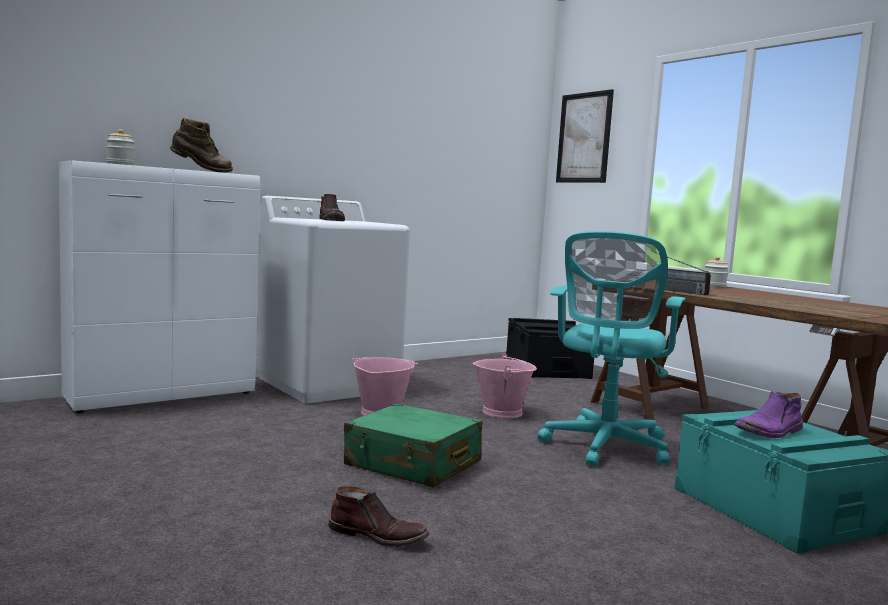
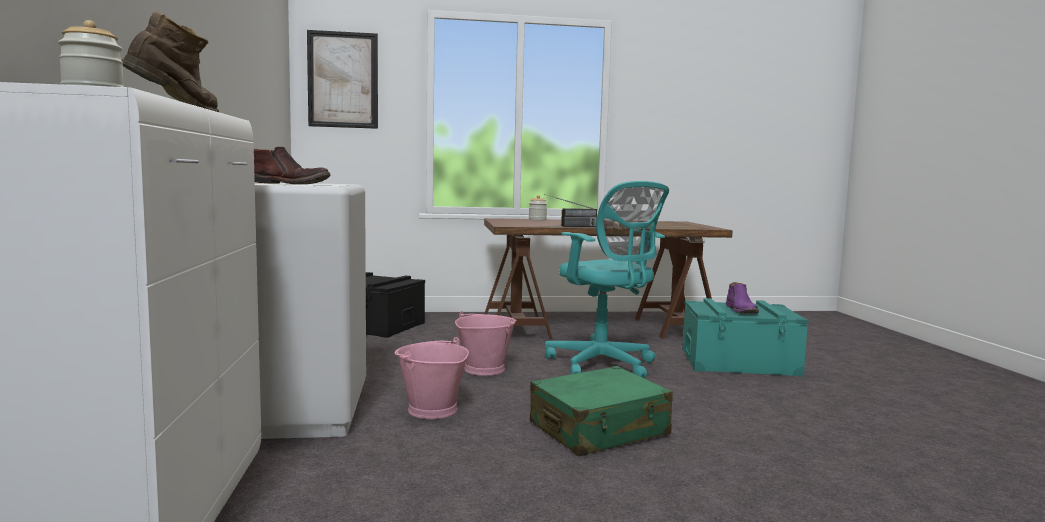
camera: 60 degrees left, 0 degrees up
(378, 535) = (763, 477): brown boot -> none

